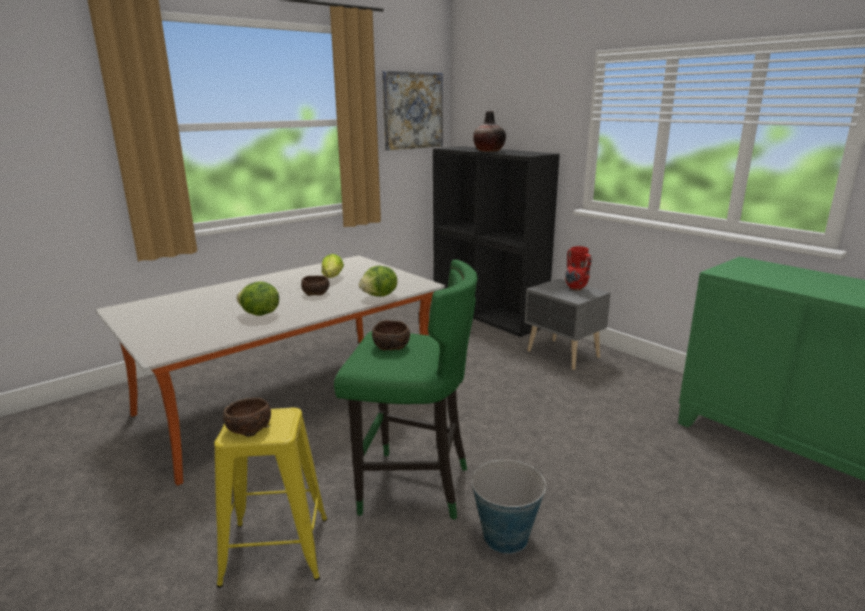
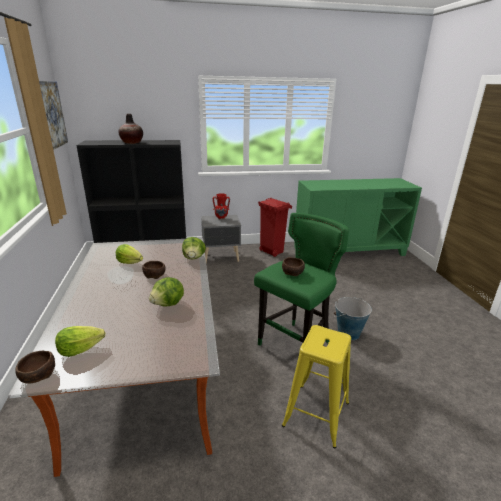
camera: 60 degrees left, 5 degrees up
(160, 308) = (80, 349): none -> lettuce
(248, 428) = (328, 346): brown bowl -> brown bowl (37, 375)
(653, 384) = (271, 251): none -> red trash can

